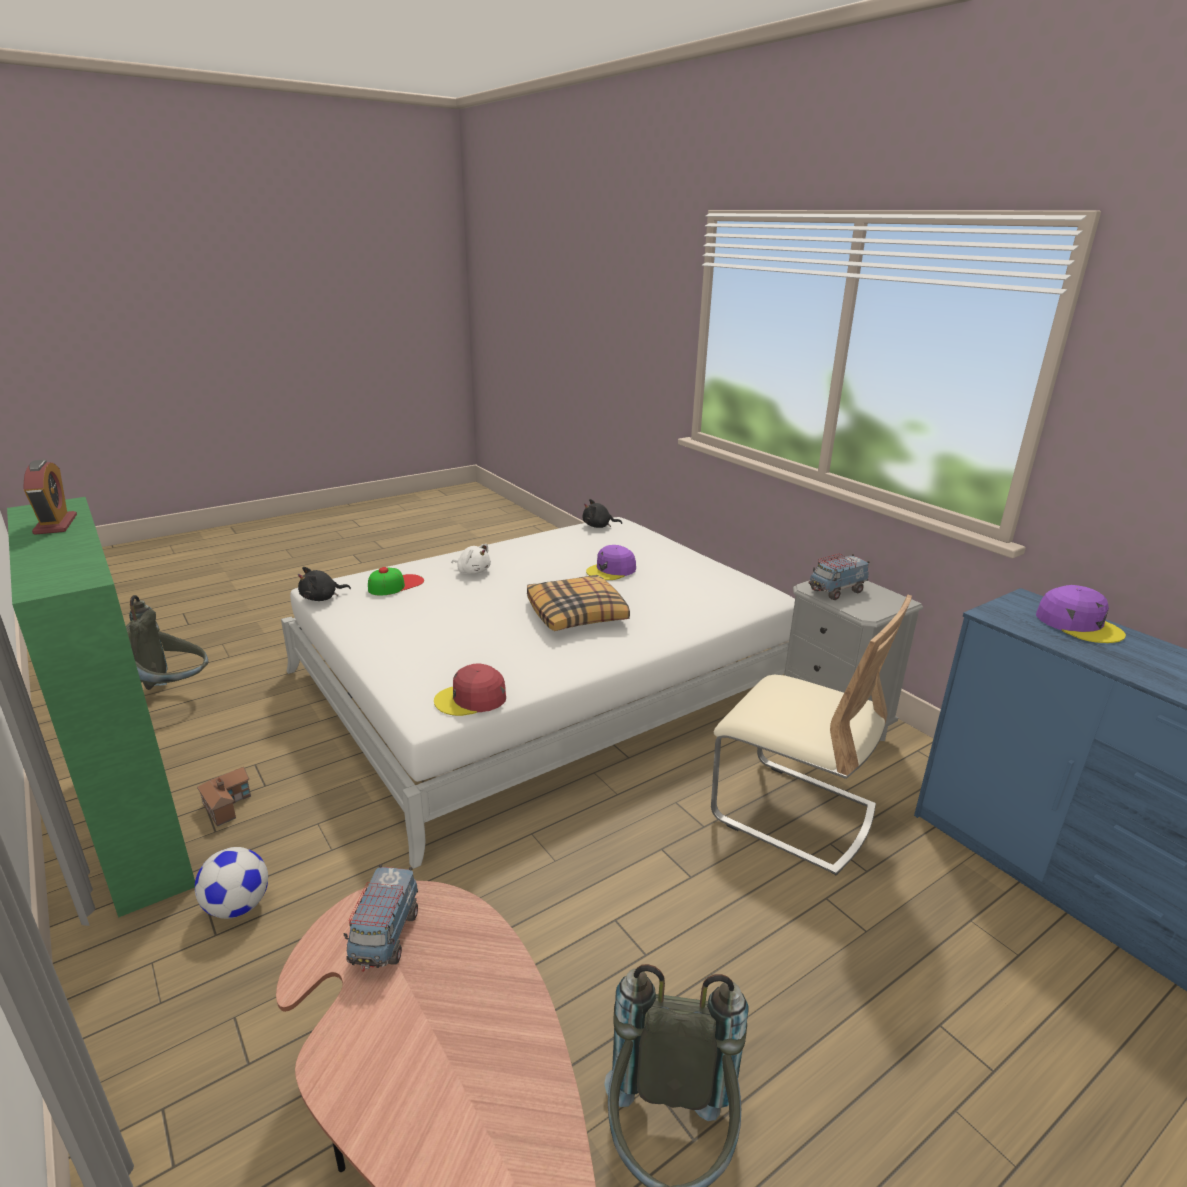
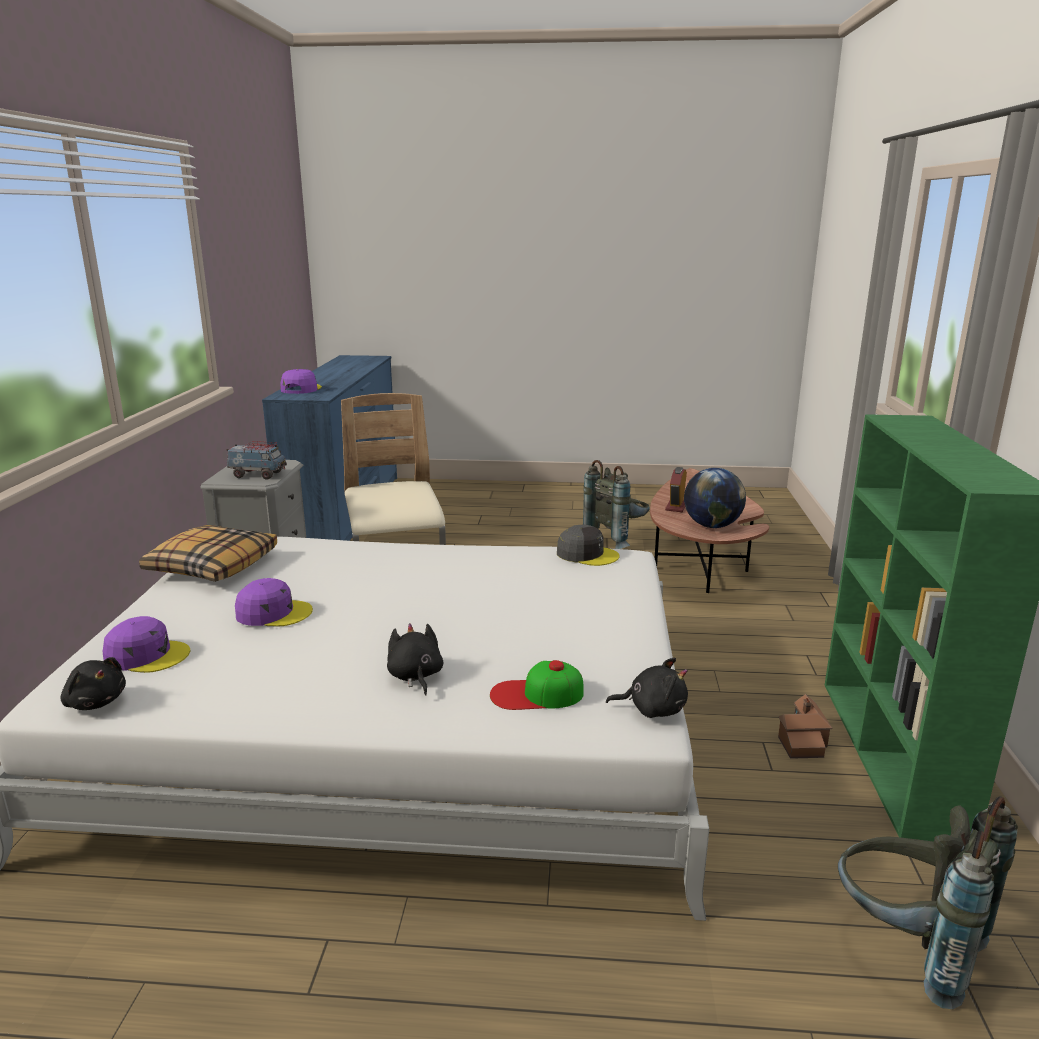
camera: 140 degrees left, 5 degrees down
(56, 524) = (966, 462): alarm clock -> alarm clock (676, 506)
(237, 906) = (791, 663): football -> none
(385, 936) = (712, 526): toy truck -> globe
(471, 699) = (587, 554): red cap -> grey cap
(473, 571) = (415, 676): white plush toy -> black plush toy
(577, 614) = (403, 584): pillow -> pillow (212, 566)
(624, 541) = (147, 655): none -> purple cap

